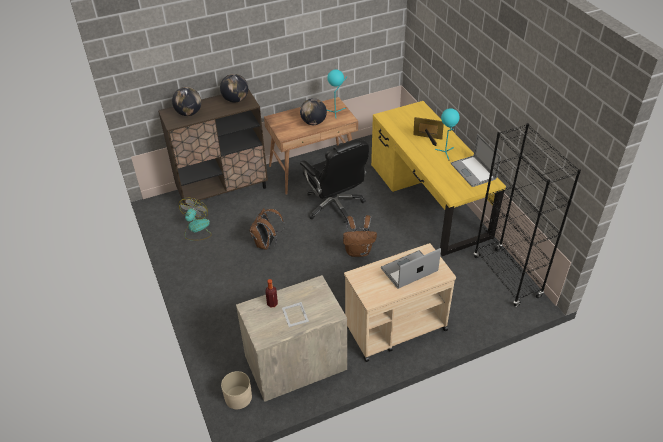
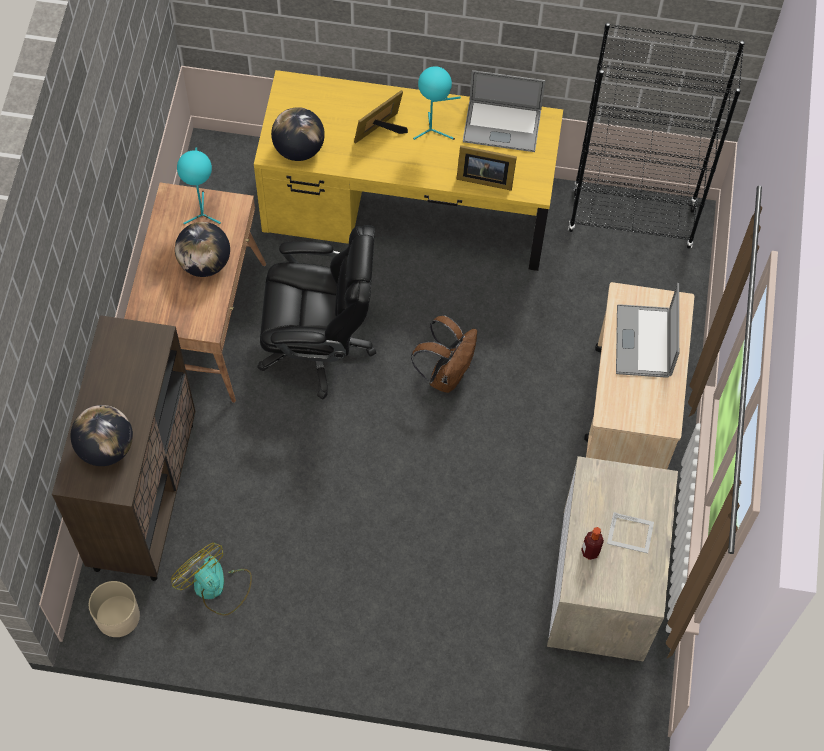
camera: 60 degrees left, 20 degrees up
(235, 100) = (124, 353): globe -> globe (299, 149)
(238, 397) = (614, 692): beige planter -> beige planter (117, 616)
(266, 244) = (333, 495): brown backpack -> none
(439, 177) = (483, 177): none -> picture frame

